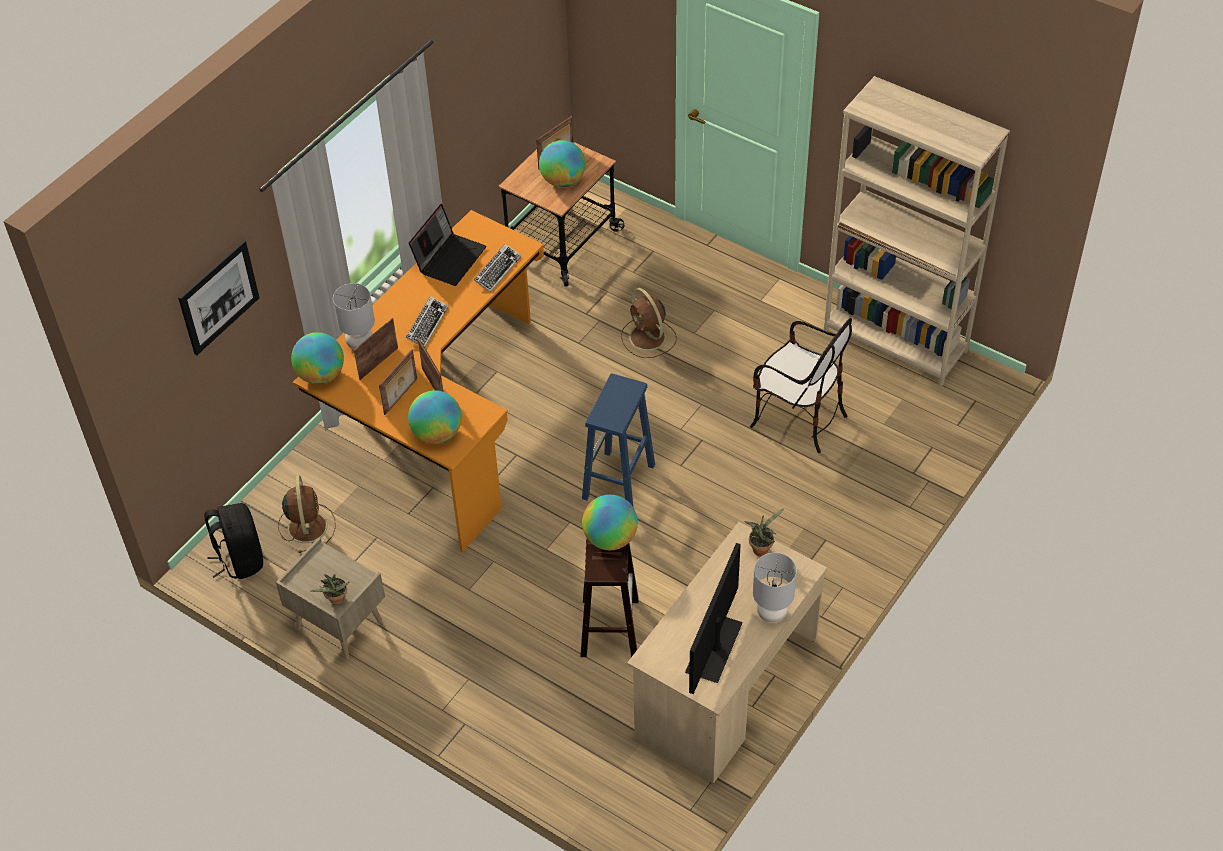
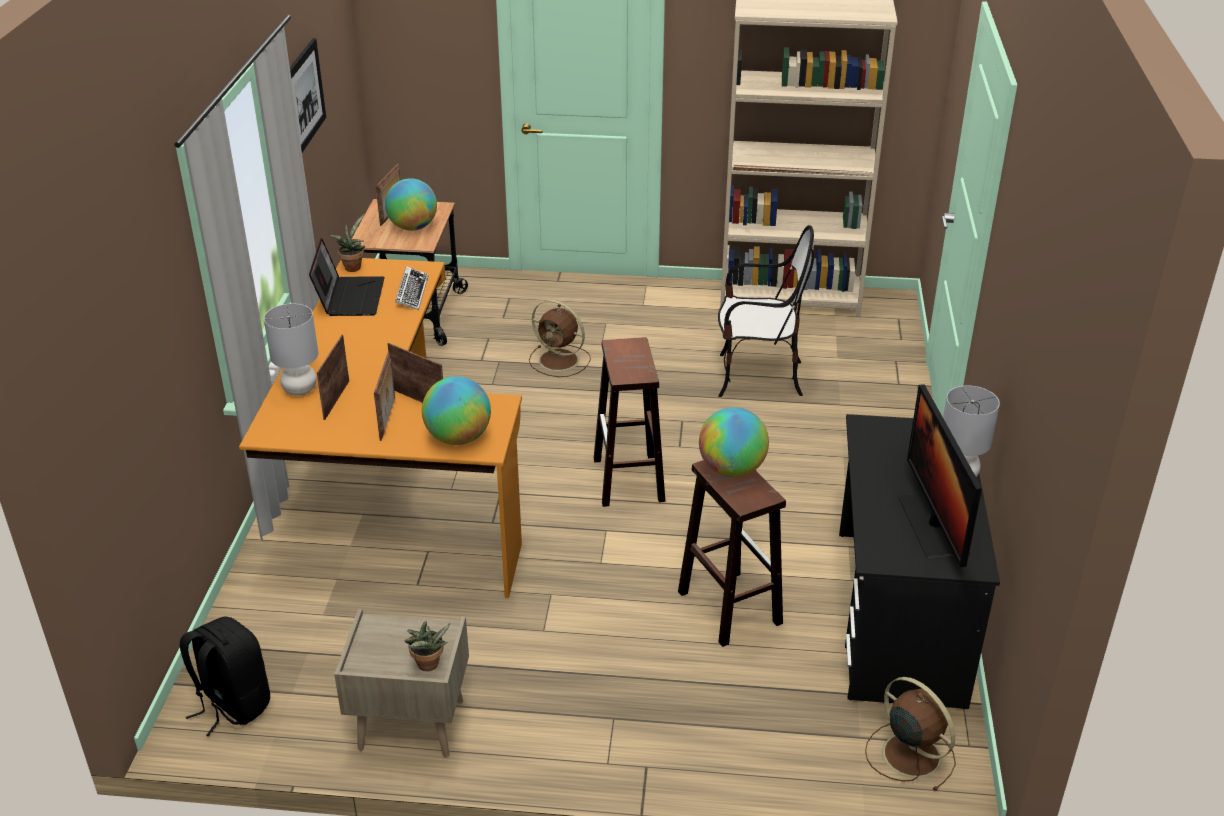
camera: 30 degrees left, 15 degrees down
(218, 297) = (143, 314): picture -> picture (304, 96)
(307, 526) = (298, 639): brown fan -> brown fan (909, 753)
(321, 375) = (272, 429): globe -> none
(427, 324) = (368, 353): keyboard -> none
(618, 483) = (629, 480): blue stool -> brown stool
(726, 688) = (898, 616): beige desk -> black desk
(761, 548) = (891, 427): potted plant -> potted plant (353, 267)

